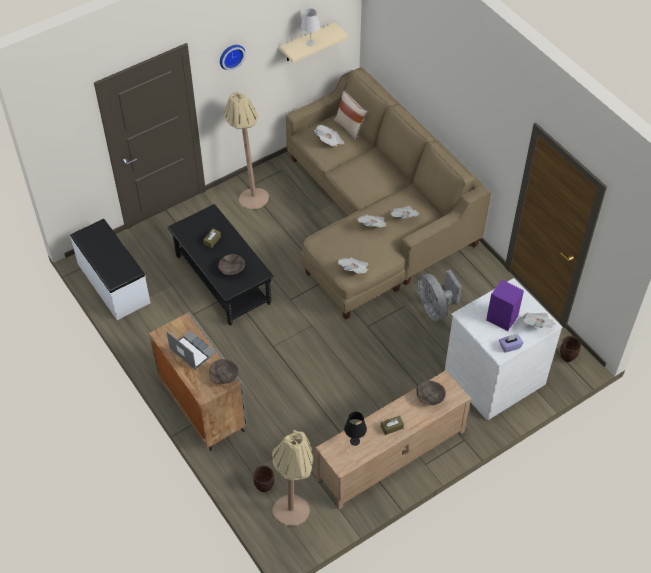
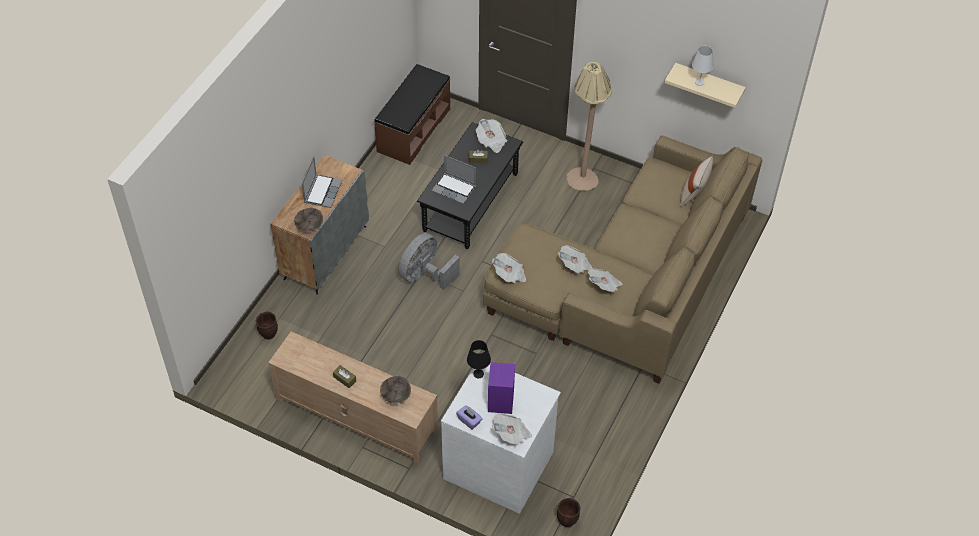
camera: 60 degrees right, 0 degrees up
(113, 283) = (413, 130): white bench -> brown bench
(231, 55) = (620, 30): wall clock -> none
(232, 270) = (454, 189): brown bowl -> laptop
(294, 518) = (249, 370): beige floor lamp -> none
(329, 141) = (661, 186): newspaper -> newspaper (491, 141)
(355, 441) = (313, 357): black table lamp -> black table lamp (478, 374)
(435, 308) = (551, 380): grey fan -> grey fan (425, 275)

